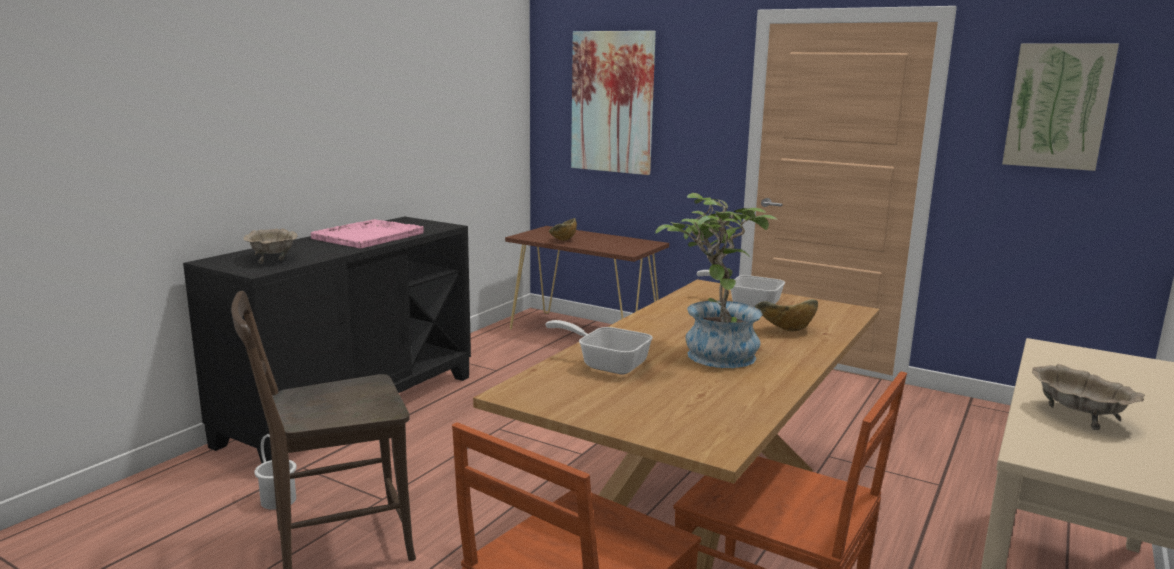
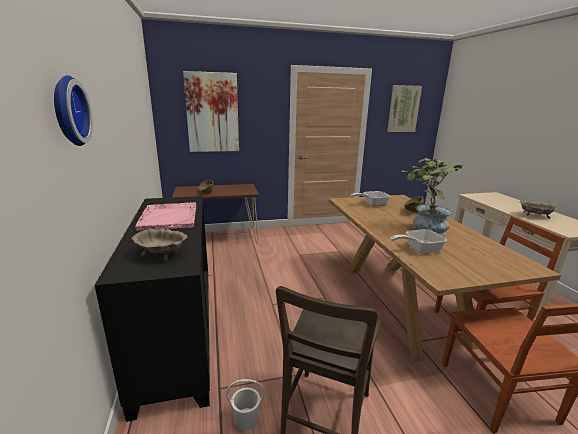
camera: 45 degrees left, 5 degrees up
(201, 84) = (67, 111): none -> wall clock

